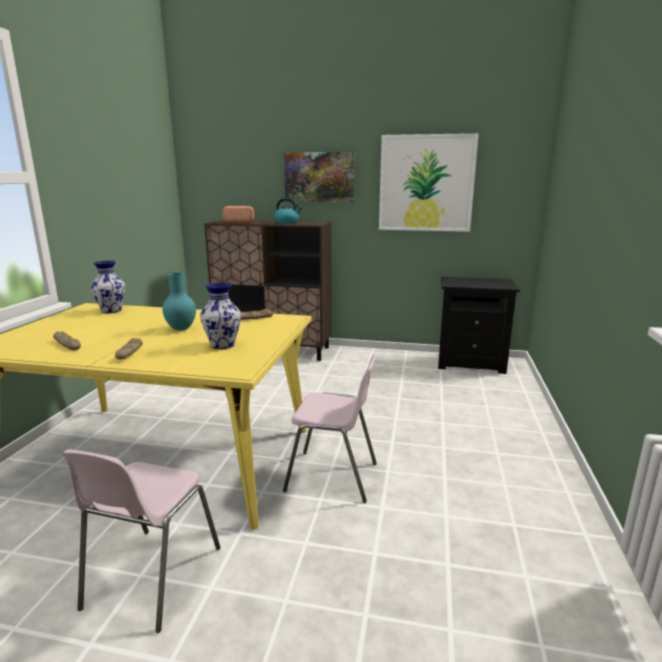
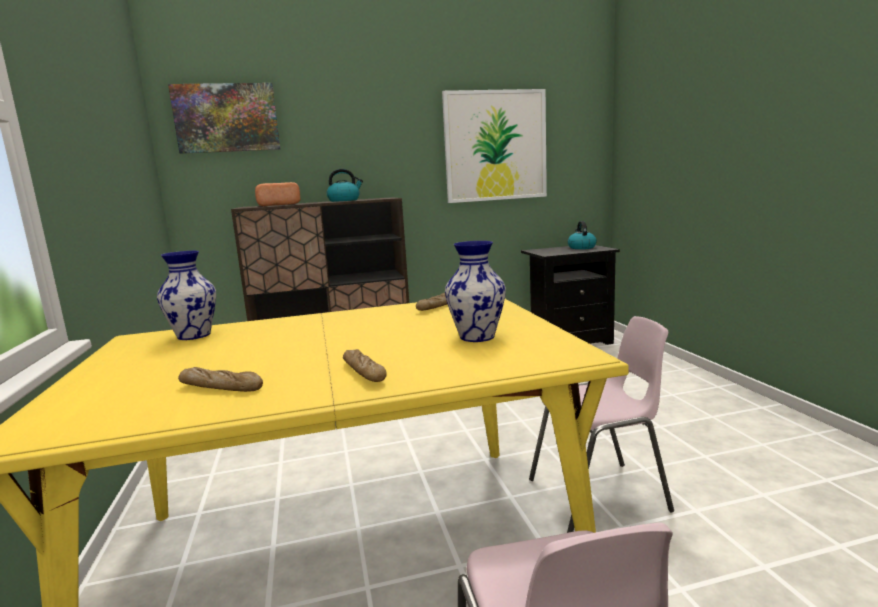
camera: 25 degrees left, 5 degrees down
(180, 329) = (367, 333): turquoise vase -> none
(319, 177) = (369, 144): picture -> picture (226, 118)
(493, 282) = (581, 247): none -> kettle

